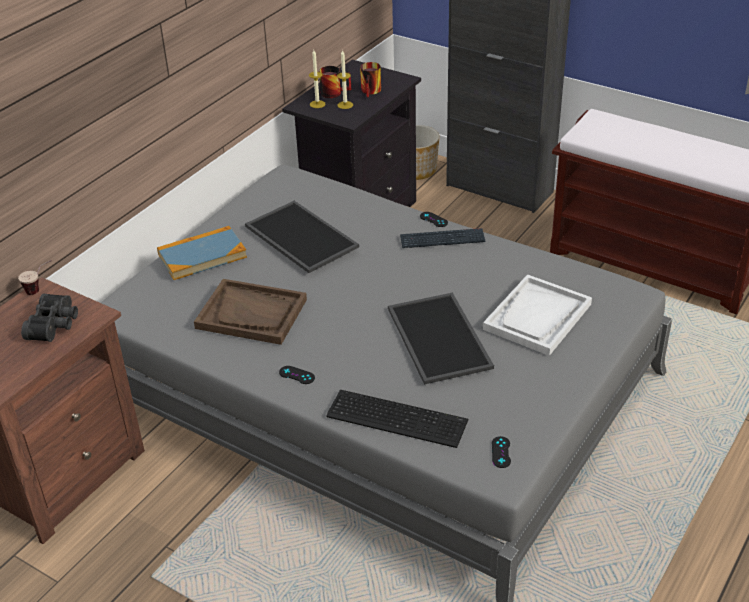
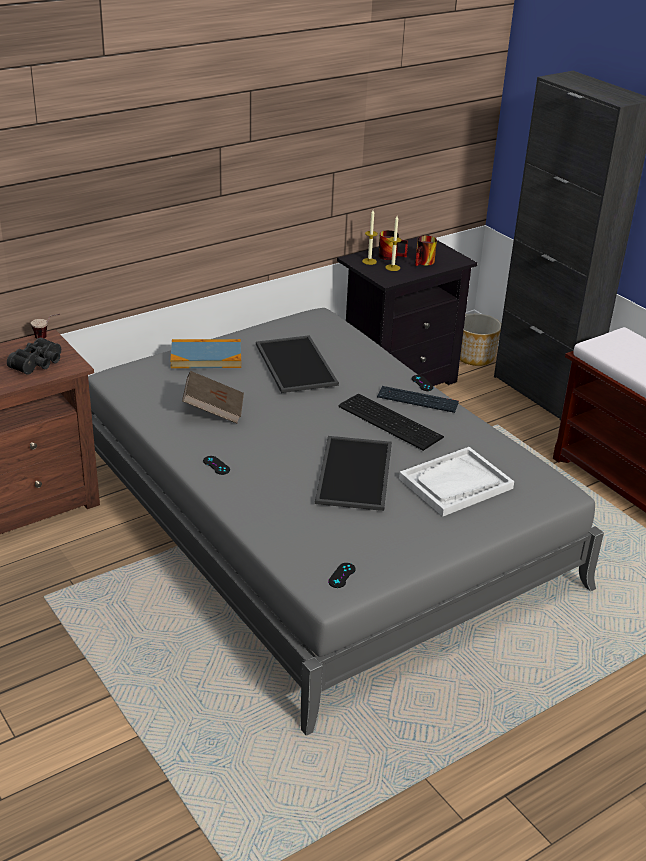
camera: 20 degrees right, 5 degrees down
(252, 314) = (213, 410): brown tray -> brown book
(396, 416) = (274, 520): keyboard -> keyboard (390, 420)

